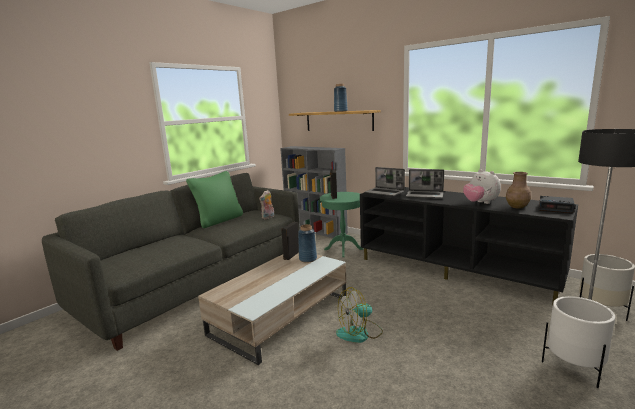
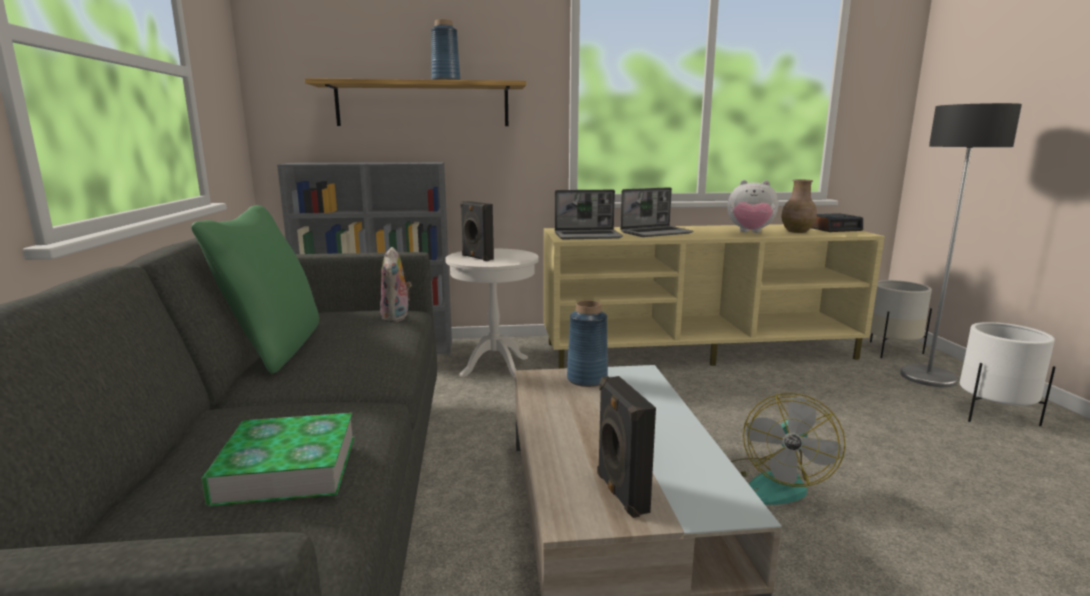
camera: 45 degrees left, 0 degrees up
(157, 252) = (287, 468): none -> book
(291, 255) = (540, 383): black speaker -> black speaker (620, 493)
(343, 249) = (495, 366): green side table -> white side table
(454, 270) = (699, 351): black tv stand -> beige tv stand

